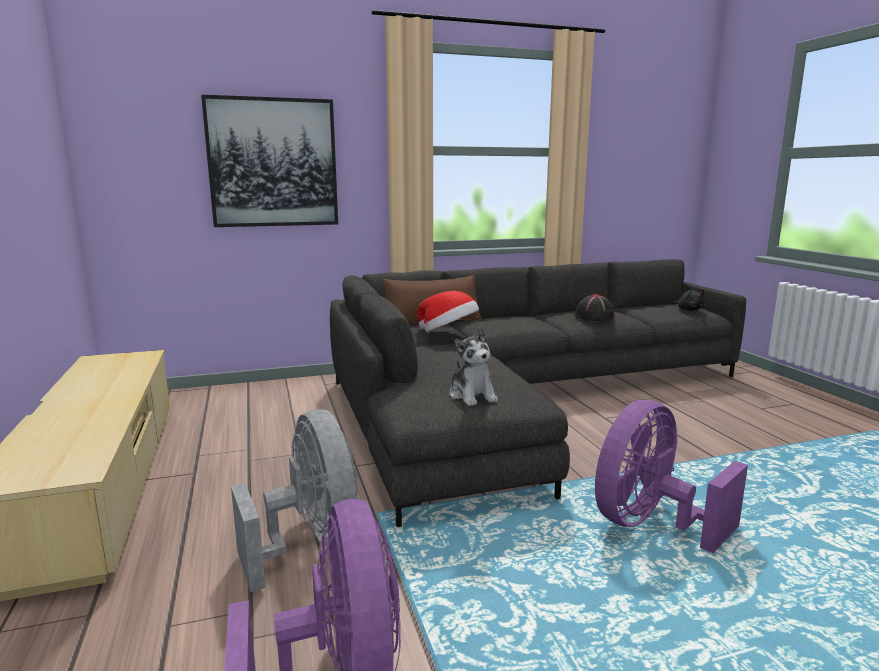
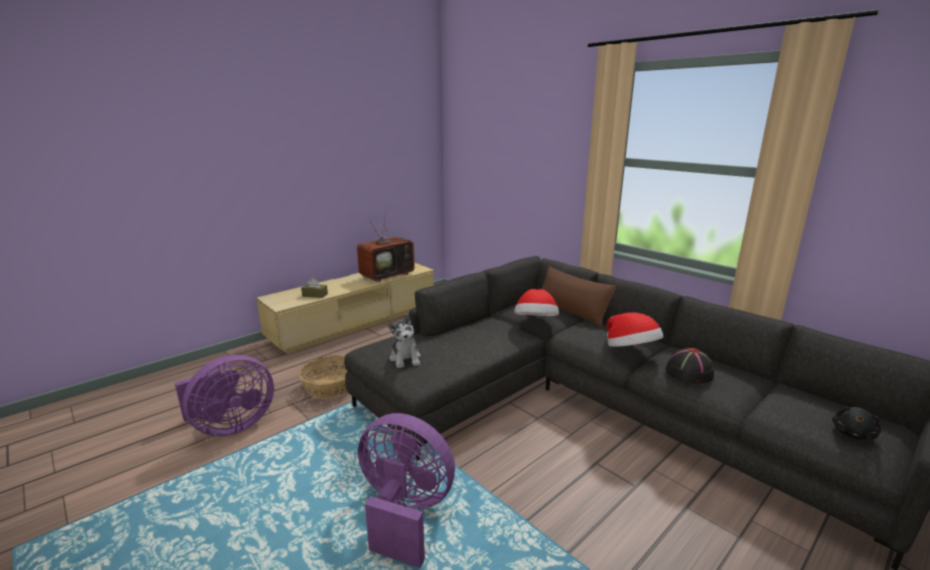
camera: 65 degrees right, 5 degrees up
(86, 437) = (315, 295): none -> brown tissue box
(116, 375) = (387, 275): none -> television
(273, 163) = (525, 164): picture -> none
(311, 542) = (330, 386): grey fan -> basket
(472, 395) = (405, 358): plush toy -> plush toy turned 60 degrees counterclockwise
(544, 321) = (631, 350): none -> hat

